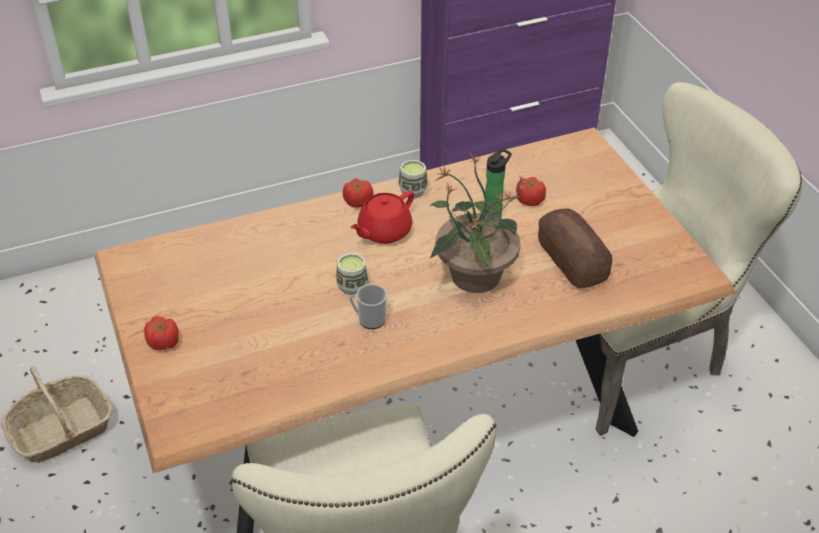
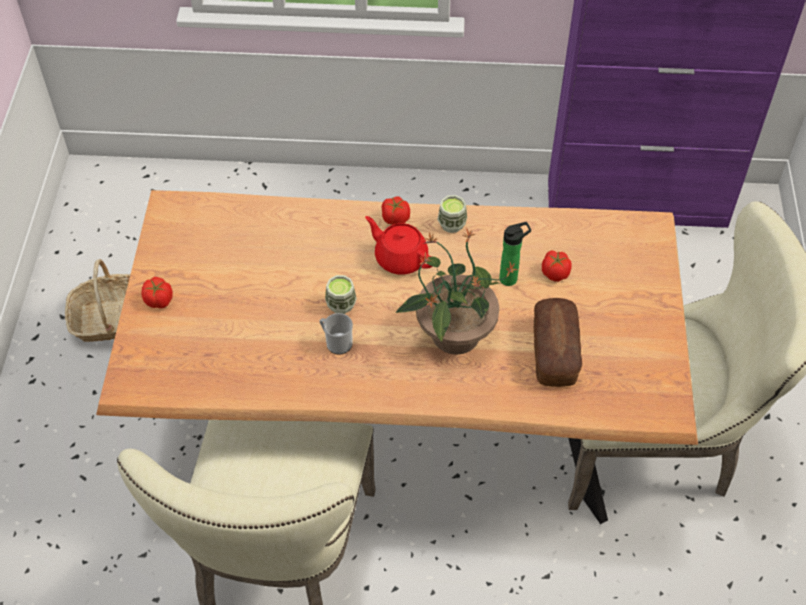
camera: 25 degrees right, 10 degrees up
(383, 231) = (400, 258): red teapot -> red teapot turned 60 degrees clockwise

